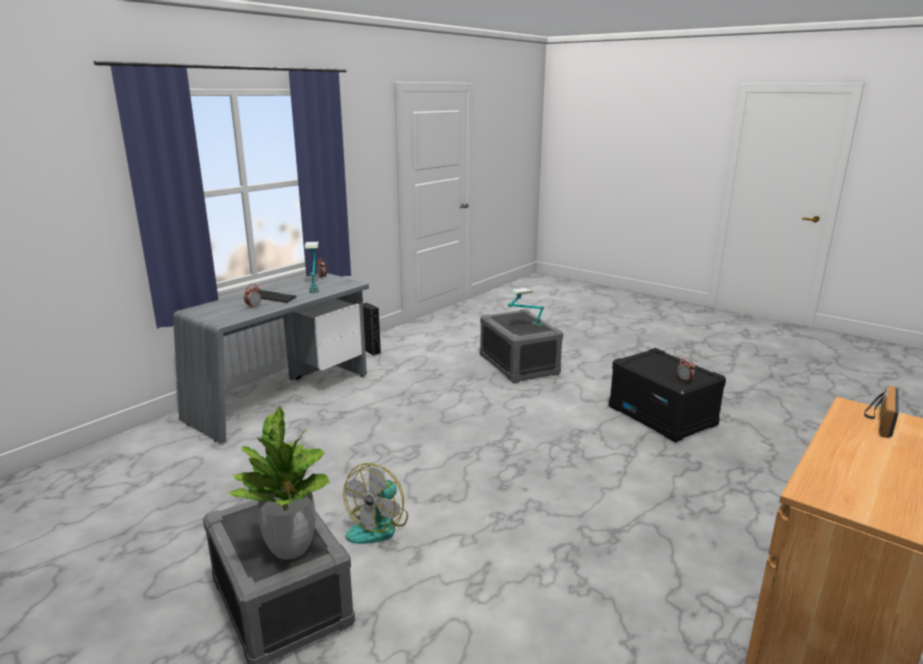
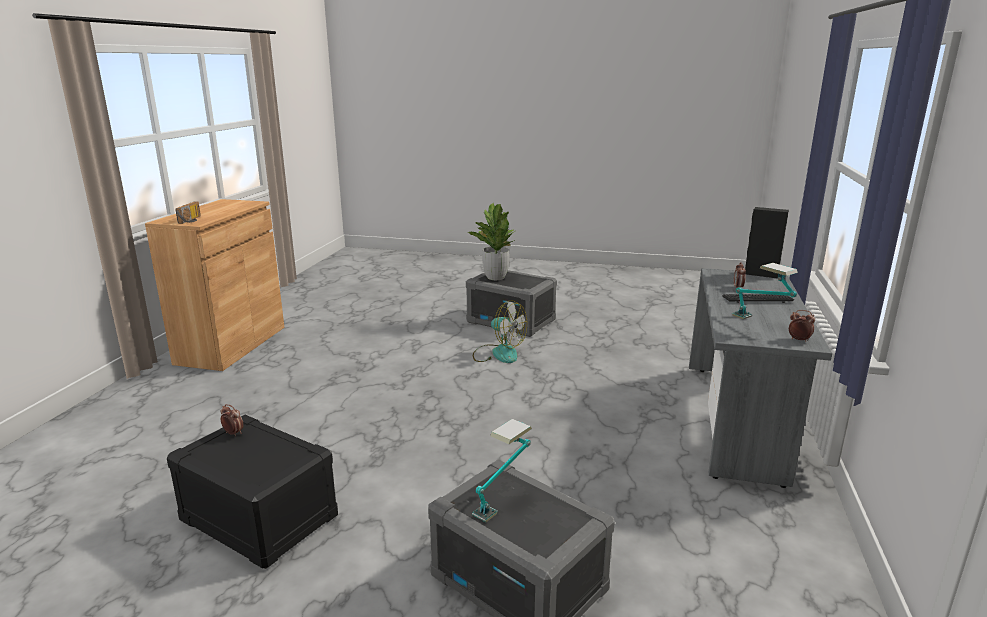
camera: 155 degrees right, 0 degrees up
(371, 351) = (796, 539): black speaker -> black speaker (761, 274)
(378, 526) = (498, 353): fan -> fan turned 120 degrees clockwise

